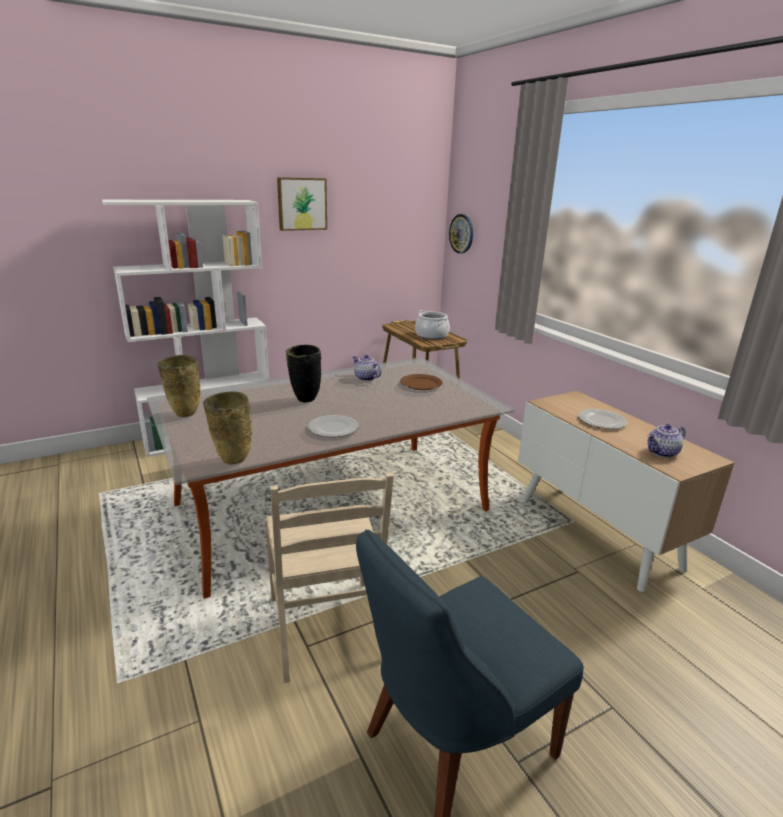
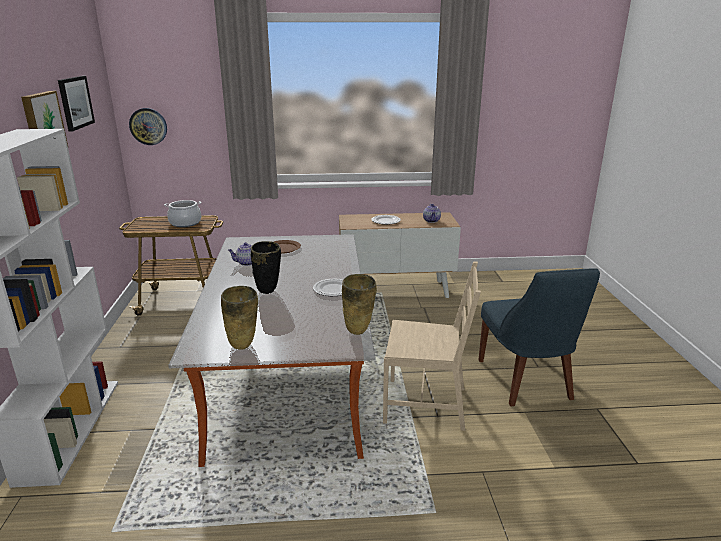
camera: 65 degrees left, 0 degrees up
(367, 195) = (75, 102): none -> picture

